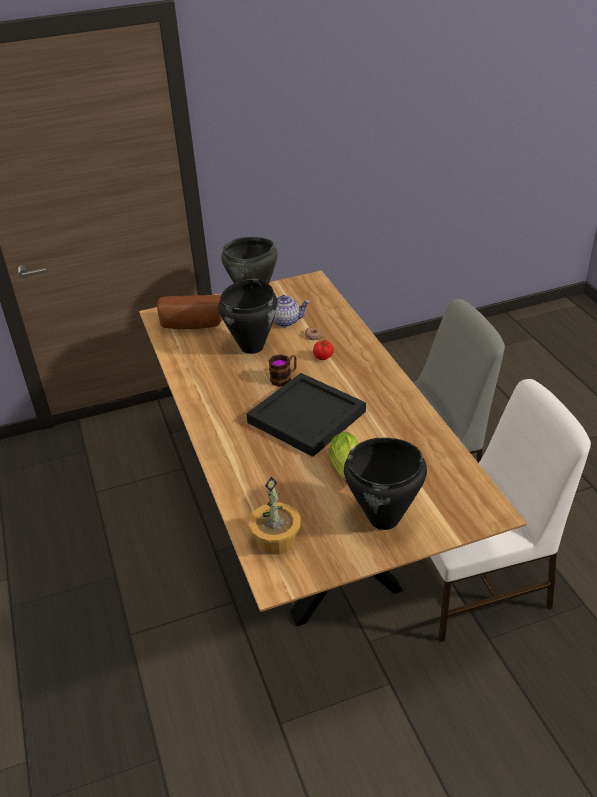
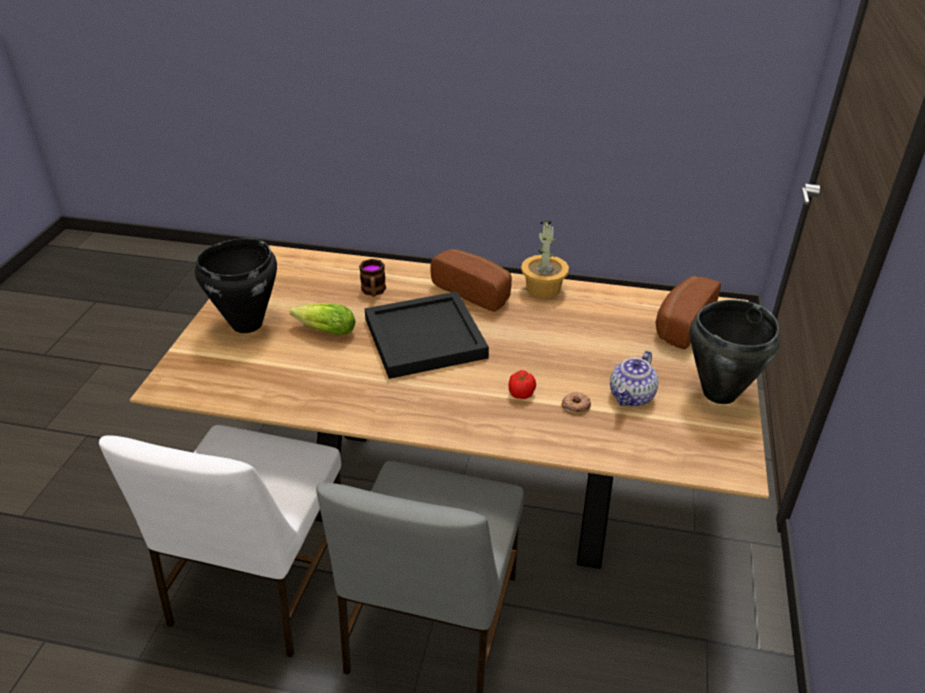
camera: 120 degrees right, 0 degrees up
(224, 420) = (475, 291): none -> bread
(252, 347) = (592, 350): black cooking pot -> none
(277, 540) = (299, 269): potted plant -> potted plant (543, 289)
(284, 378) = (507, 349): mug -> mug (373, 292)

